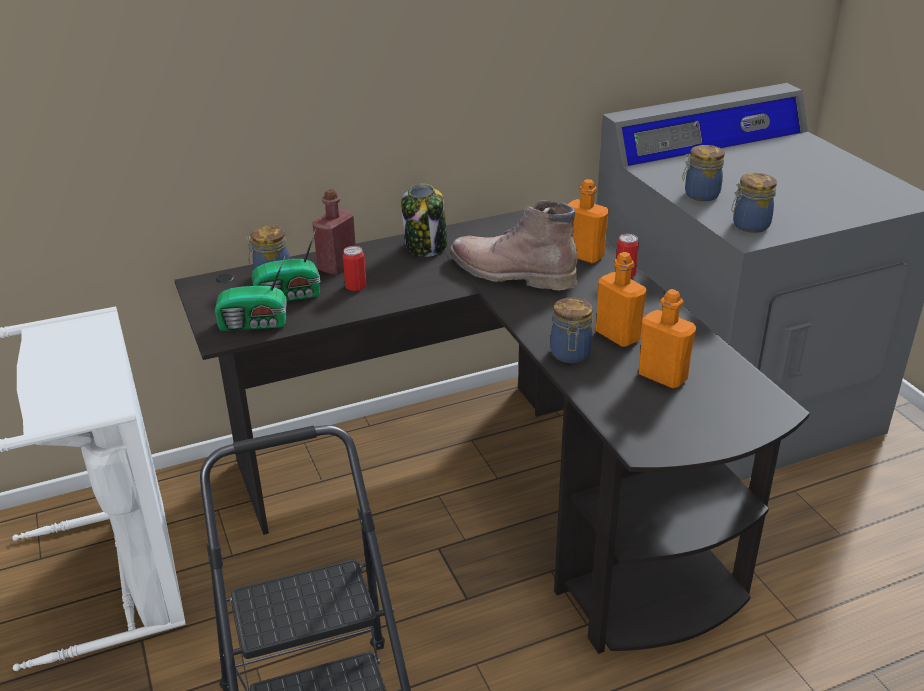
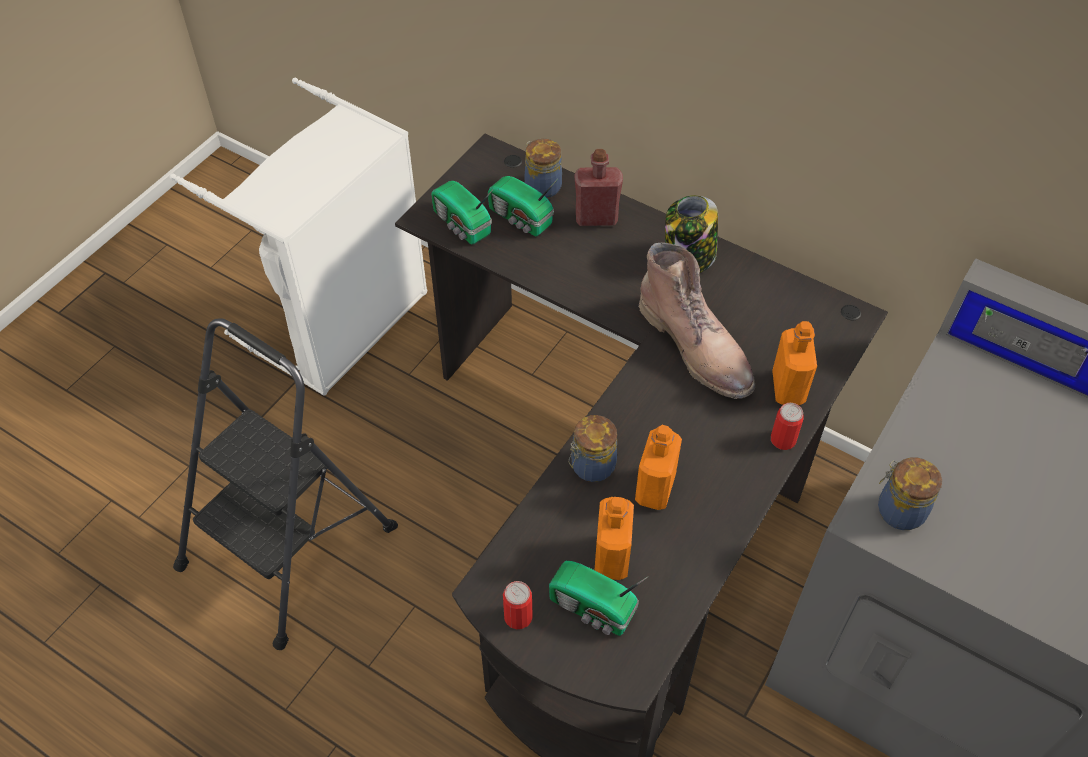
camera: 55 degrees right, 20 degrees up
(355, 286) = (574, 250): can -> can (518, 616)
(510, 273) = (697, 347): brown boot -> brown boot turned 150 degrees clockwise
(700, 195) = (934, 433): jar -> none
(703, 402) = (593, 609): none -> radio

